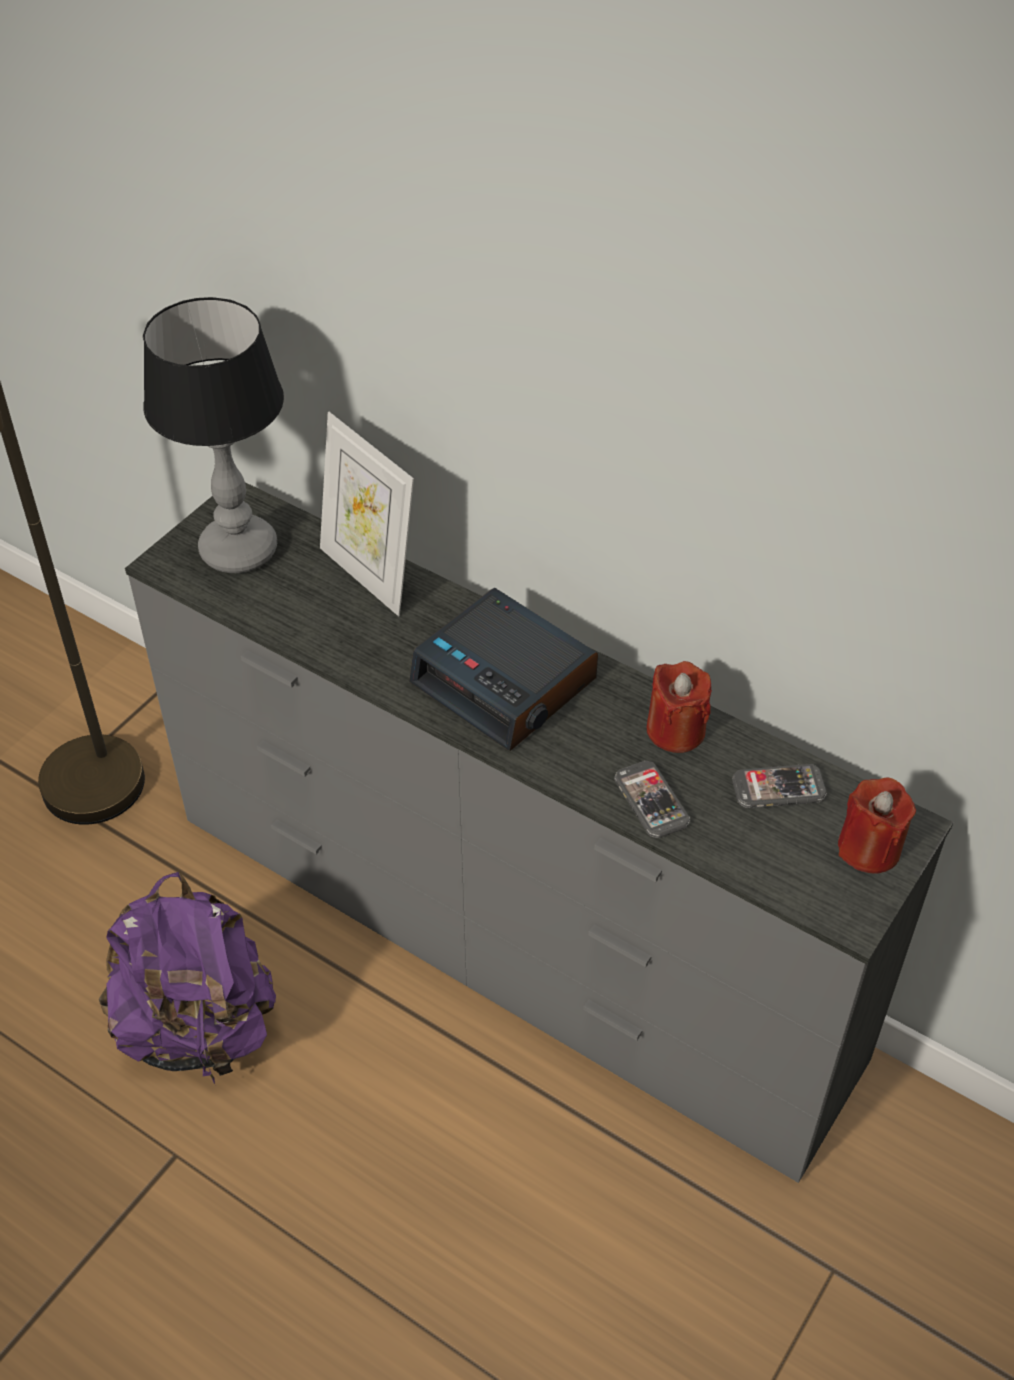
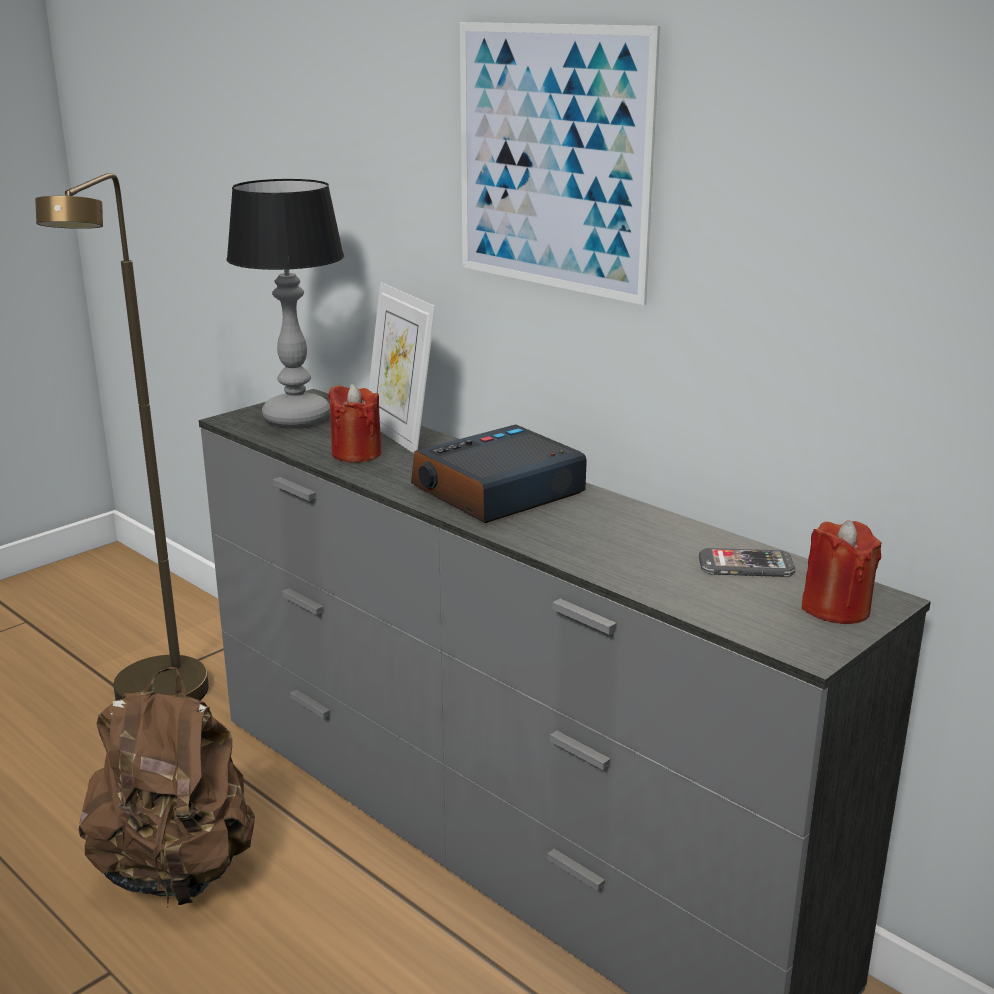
camera: 10 degrees right, 25 degrees down
(199, 1028) = (177, 871): purple backpack -> brown backpack
(506, 682) = (497, 492): alarm clock -> alarm clock turned 90 degrees clockwise
(549, 346) = (551, 159): none -> picture
(651, 801) = (613, 563): phone -> none
(675, 730) = (650, 527): red candle -> red candle (356, 453)

